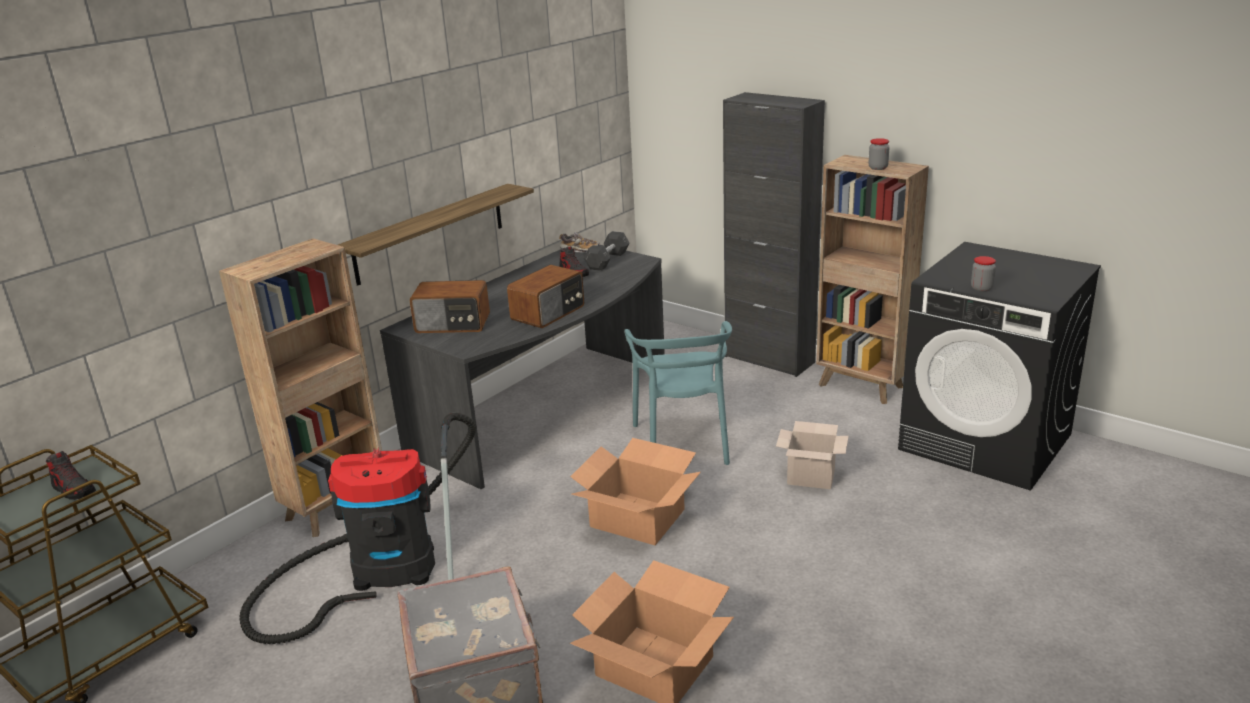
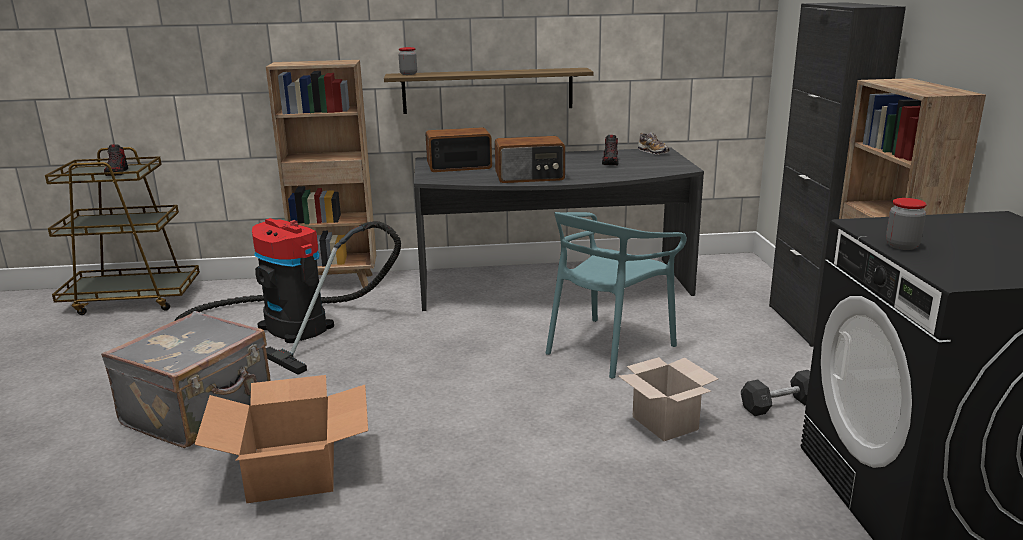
camera: 45 degrees right, 5 degrees down
(453, 324) = (458, 166): radio -> radio turned 120 degrees clockwise
(607, 260) = (656, 162): grey dumbbell -> grey dumbbell (780, 405)
(637, 517) = (475, 376): cardboard box -> none
(878, 168) = (910, 87): jar -> jar (408, 74)

